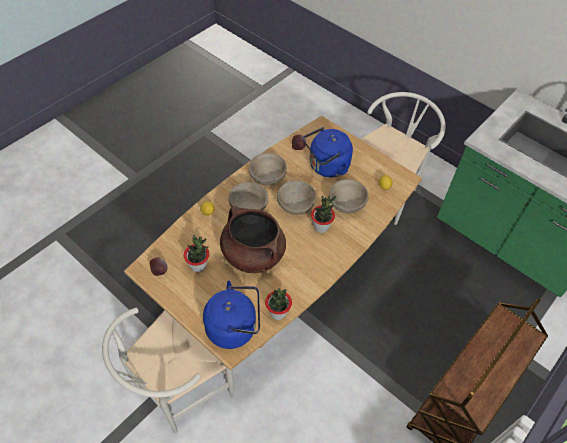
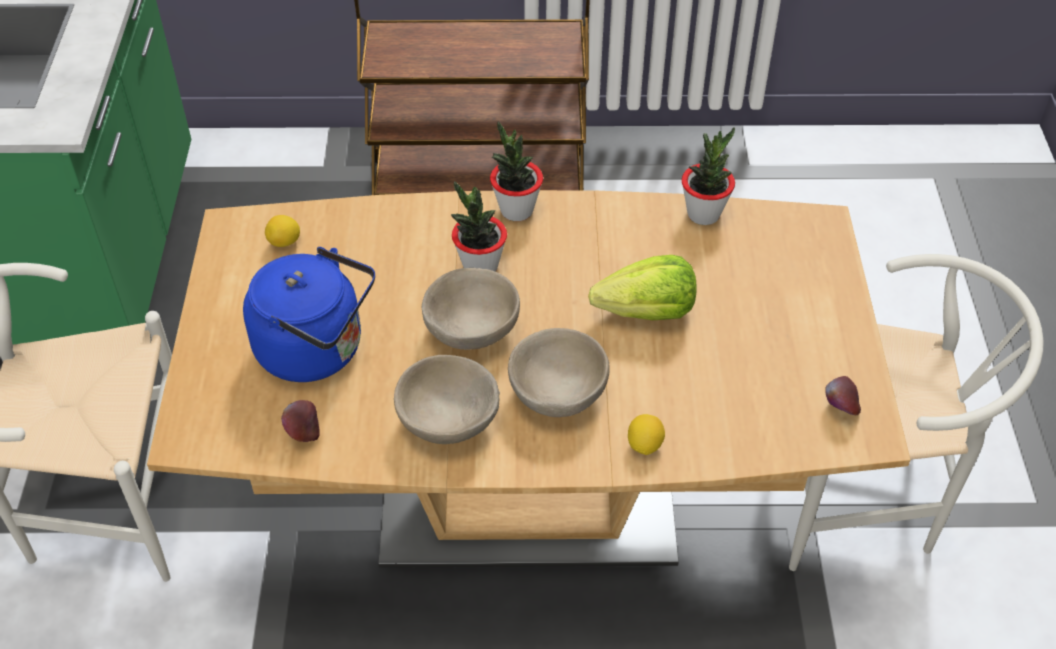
camera: 130 degrees left, 5 degrees down
(198, 266) = (761, 365): potted plant -> potted plant (516, 210)
(234, 327) = (790, 242): blue kettle -> none
(252, 254) = (647, 313): brown cooking pot -> lettuce
(346, 204) = (387, 266): beige bowl -> none

